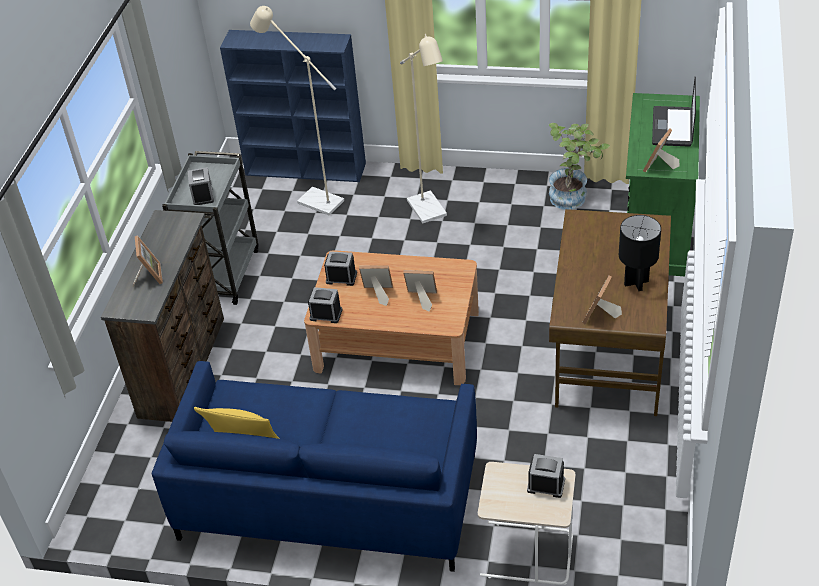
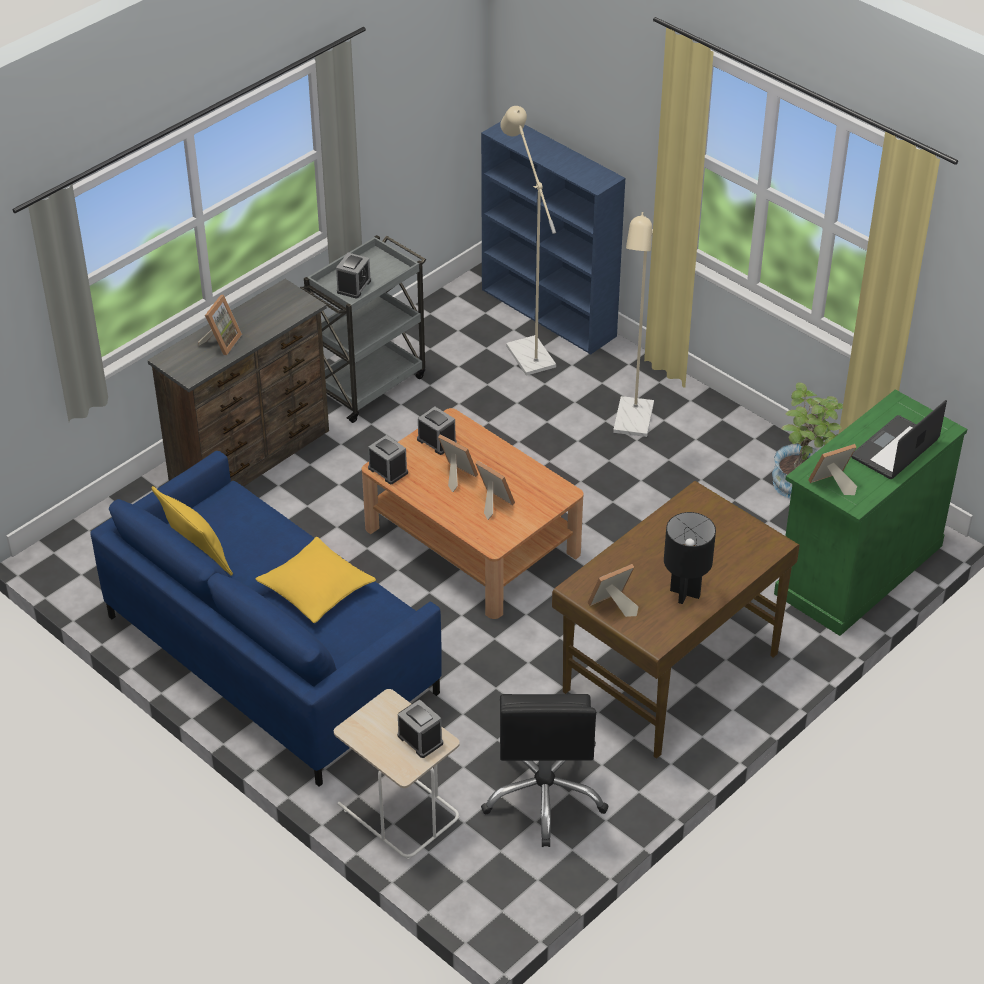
camera: 30 degrees right, 0 degrees up
(359, 422) = (316, 588): none -> yellow pillow
(612, 483) = (544, 796): none -> black office chair

